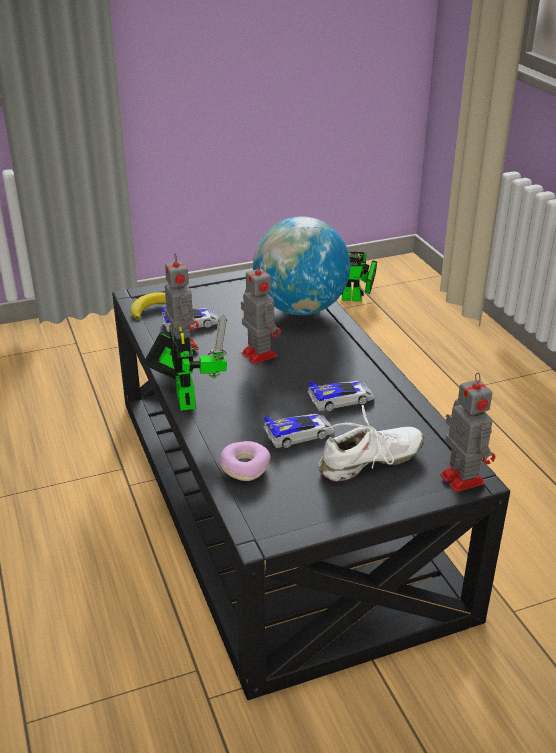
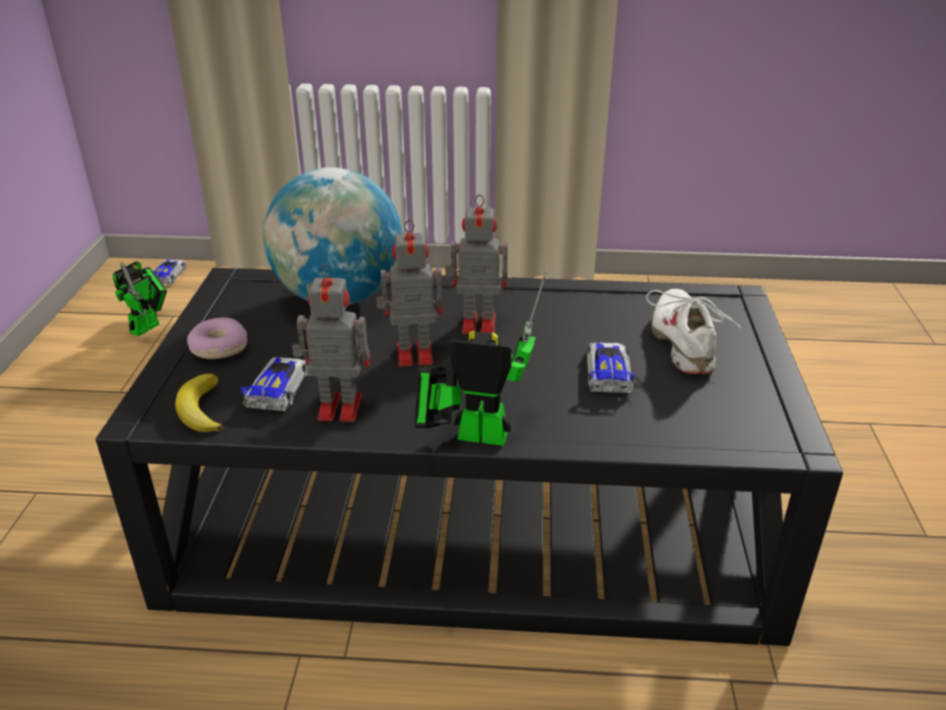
camera: 65 degrees left, 0 degrees up
(244, 467) = (659, 424): donut -> donut (218, 347)
(341, 399) = (555, 326): toy car -> toy car (169, 275)
(461, 477) = (736, 301): toy robot -> toy robot (476, 323)

